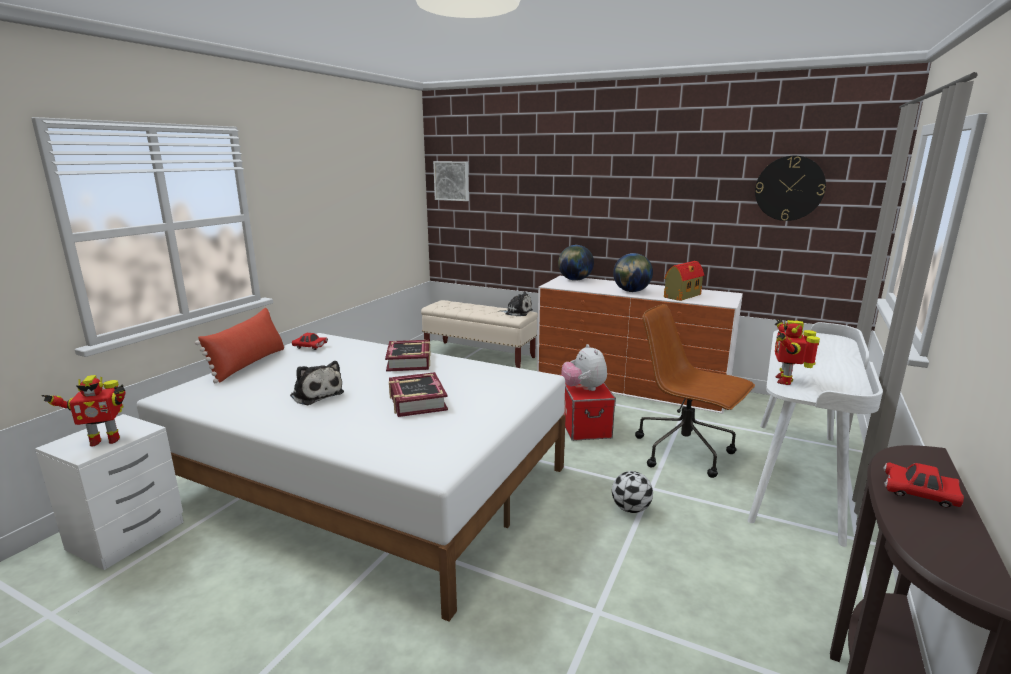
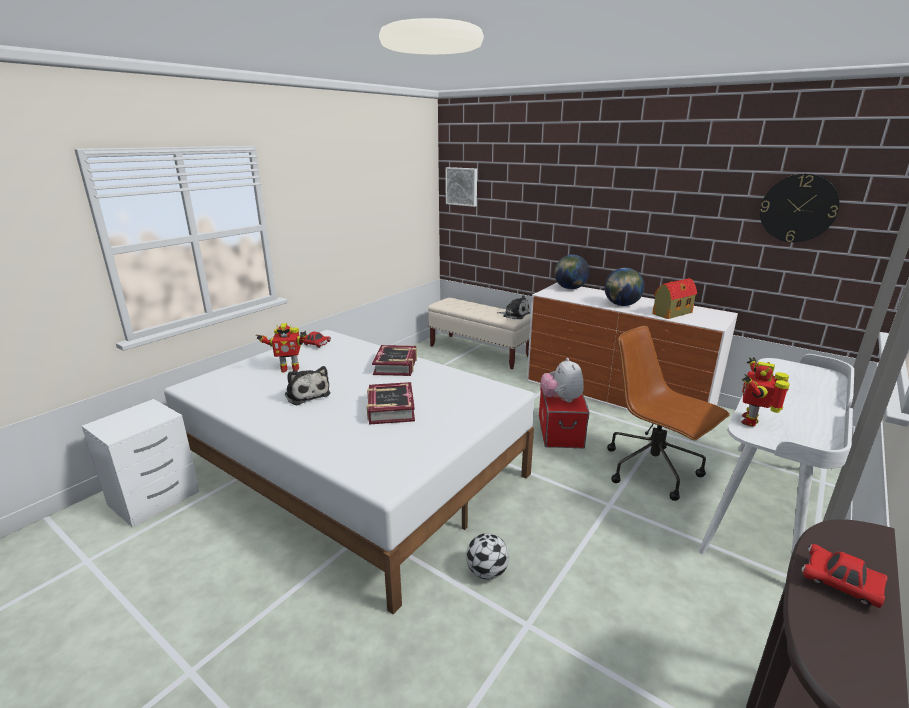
camera: 10 degrees right, 5 degrees up
(104, 440) = (132, 423): toy robot -> toy robot (289, 369)
(249, 364) = (260, 358): red pillow -> none
(630, 509) = (584, 524): football -> football (487, 572)

